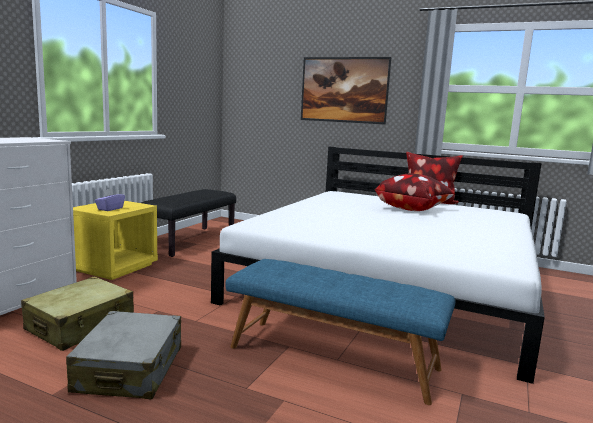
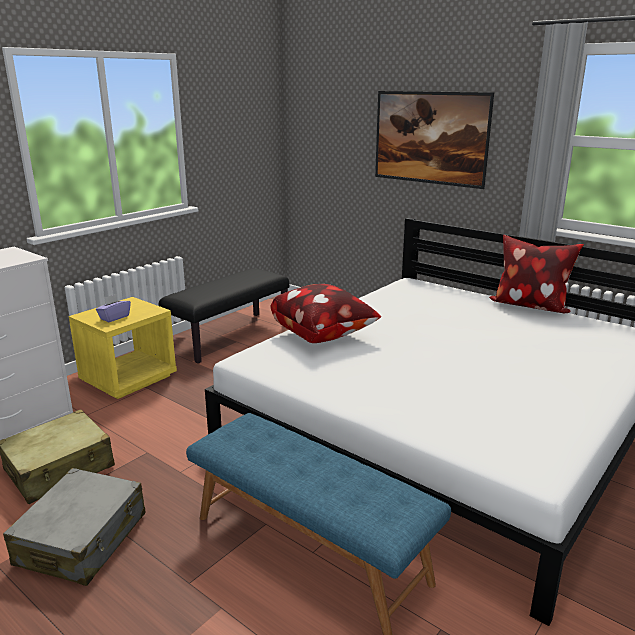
camera: 15 degrees right, 10 degrees up
(412, 209) = (492, 325): pillow -> pillow (323, 334)

